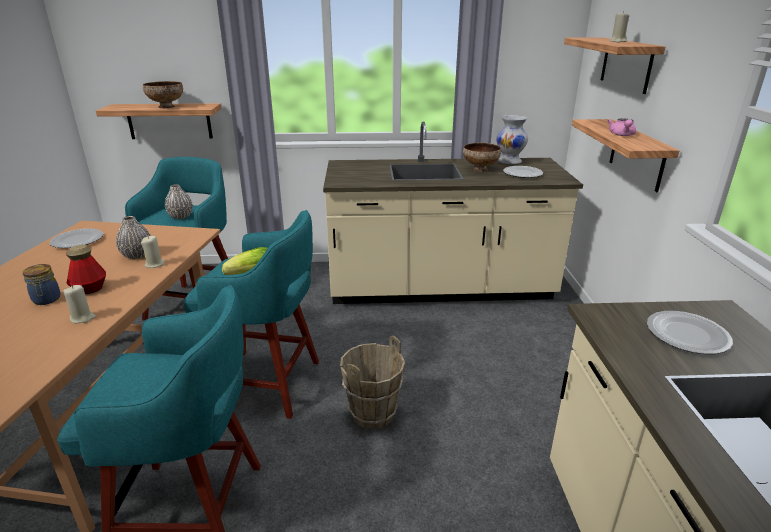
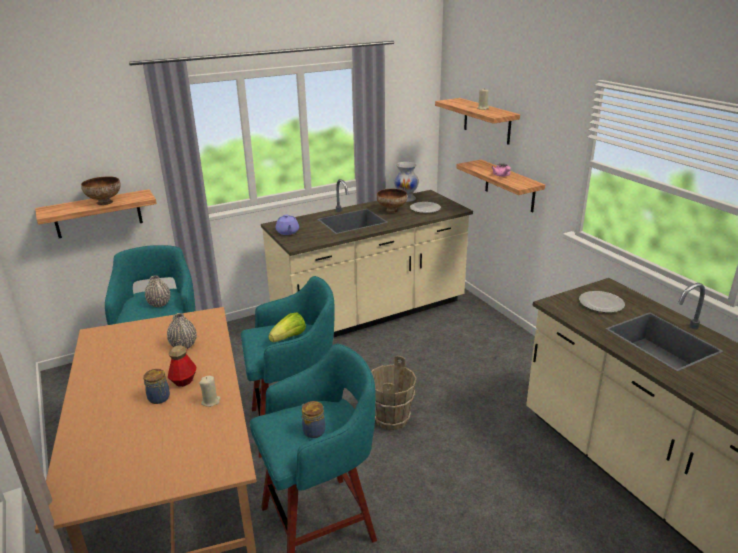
camera: 25 degrees left, 0 degrees up
(77, 240) = (107, 347): plate -> none
(150, 391) = (313, 431): none -> jar
(155, 264) = (210, 348): beige candle -> none
(344, 171) = (287, 232): none -> purple teapot

